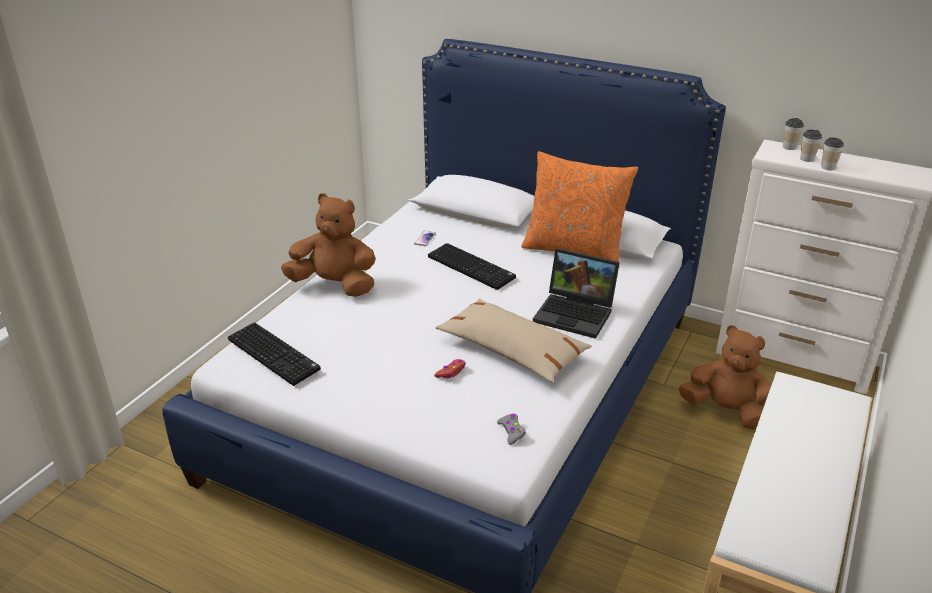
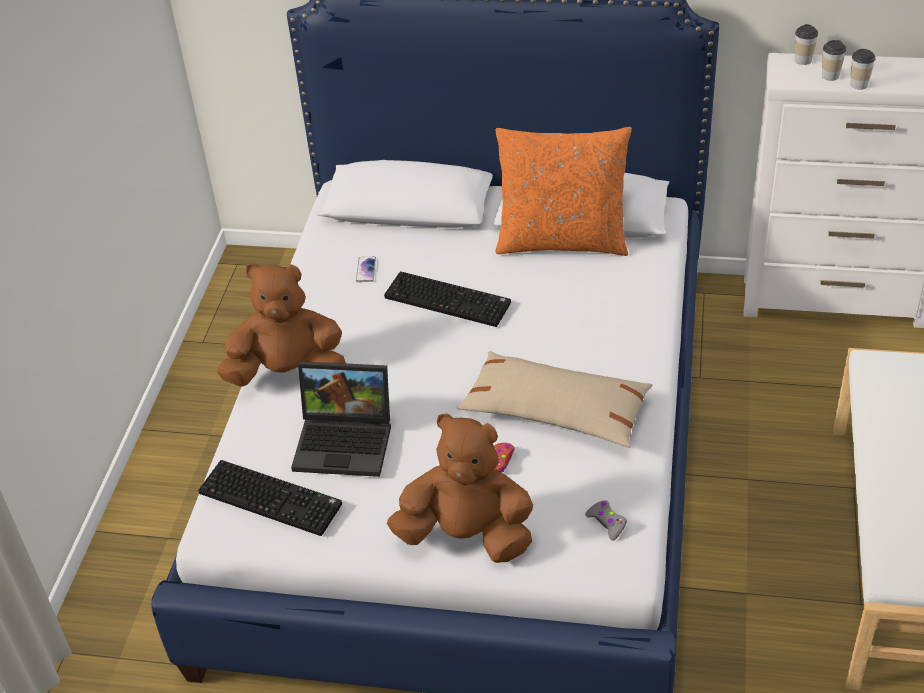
camera: 15 degrees left, 10 degrees up
(576, 313) = (607, 337): laptop -> laptop (347, 441)
(726, 411) = (783, 394): brown plush toy -> brown plush toy (467, 535)

